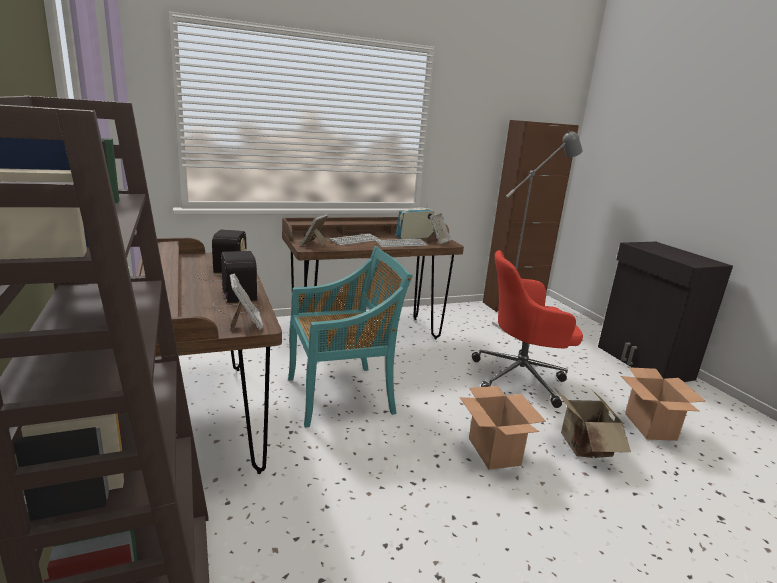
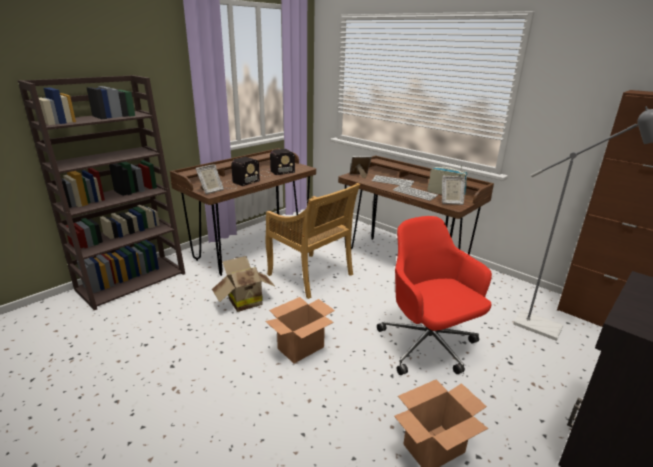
camera: 65 degrees right, 5 degrees up
(342, 395) = (311, 275): turquoise chair -> beige chair
(582, 446) = (348, 396): cardboard box -> cardboard box (243, 301)

